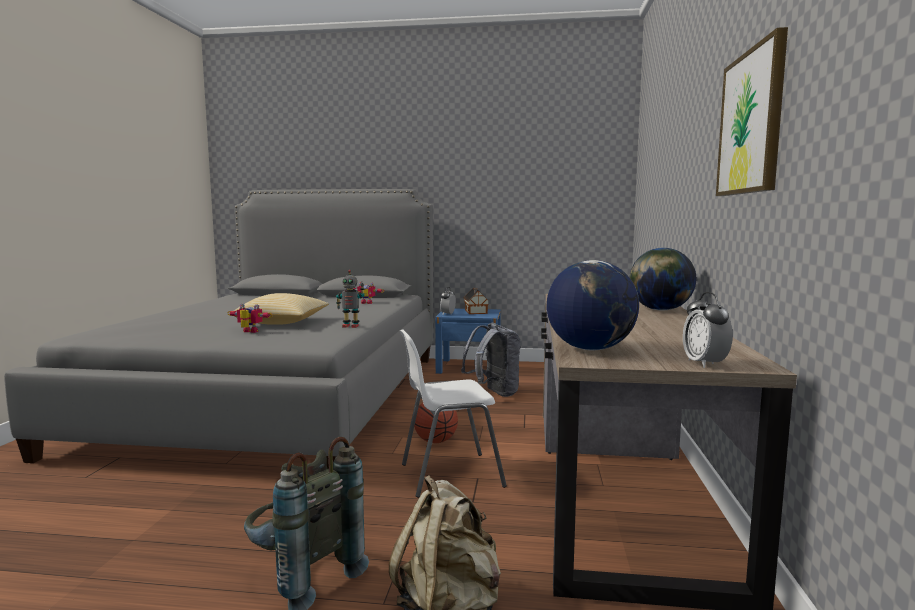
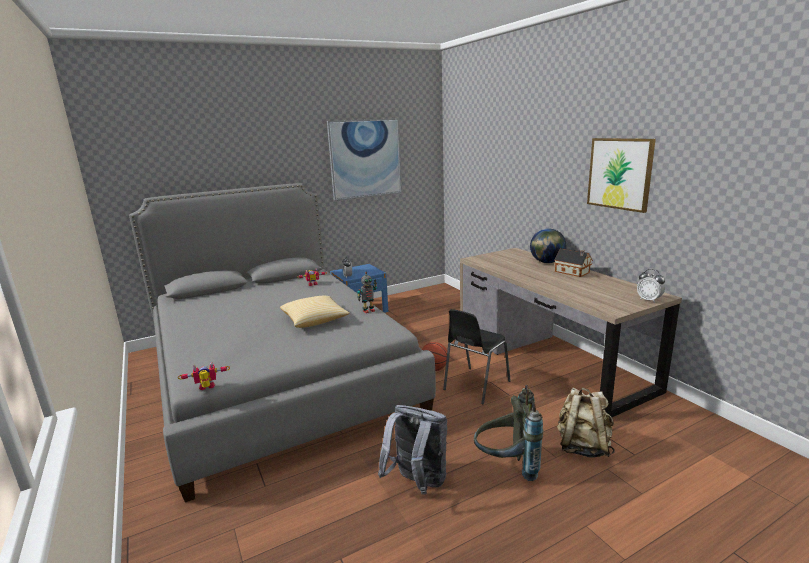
camera: 35 degrees left, 10 degrees up
(248, 332) = (319, 336): toy robot -> toy robot (207, 388)
(448, 475) = (475, 386): white chair -> black chair
(475, 312) = (360, 270): toy house -> toy house (573, 272)
(494, 393) = (409, 325): grey backpack -> grey backpack (417, 483)
(509, 166) = (365, 158): none -> picture
(590, 349) = (596, 303): globe -> none

